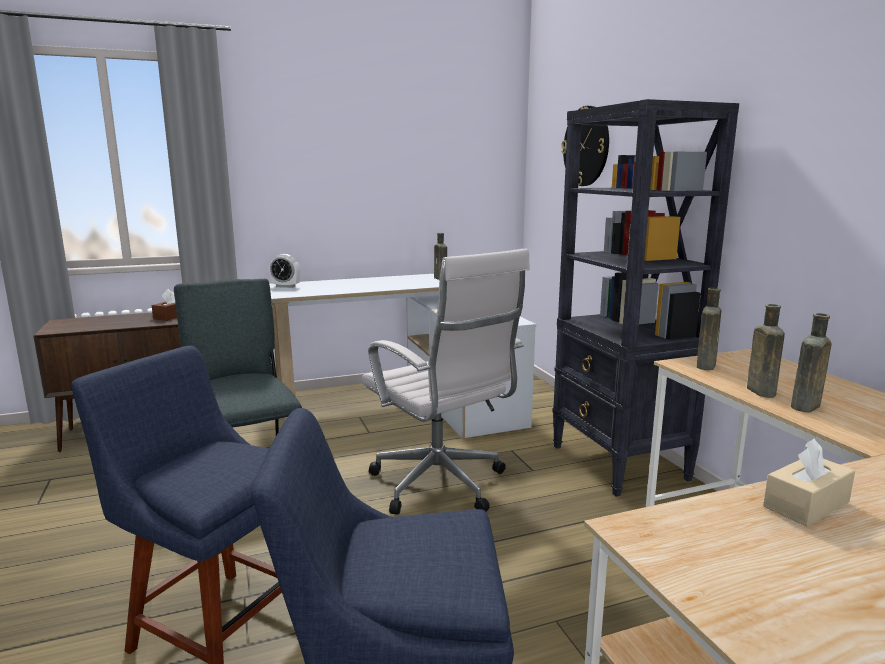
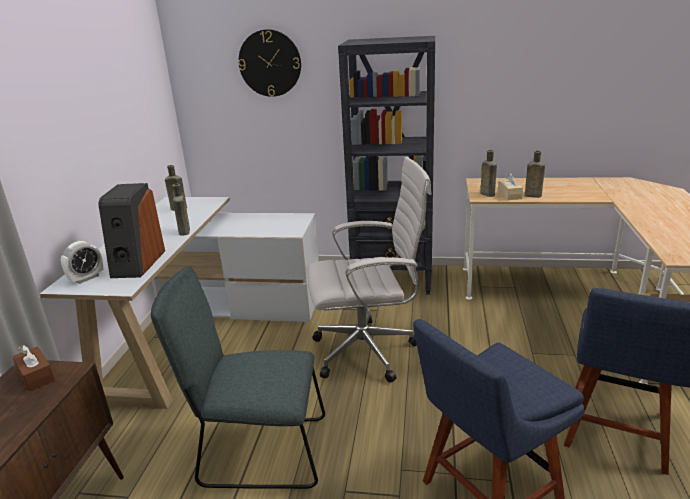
camera: 60 degrees left, 10 degrees up
(319, 290) = (137, 263): none -> speaker
(804, 407) = (557, 195): brown bottle -> brown bottle (184, 232)
(806, 504) = (655, 225): beige tissue box -> beige tissue box (509, 195)

